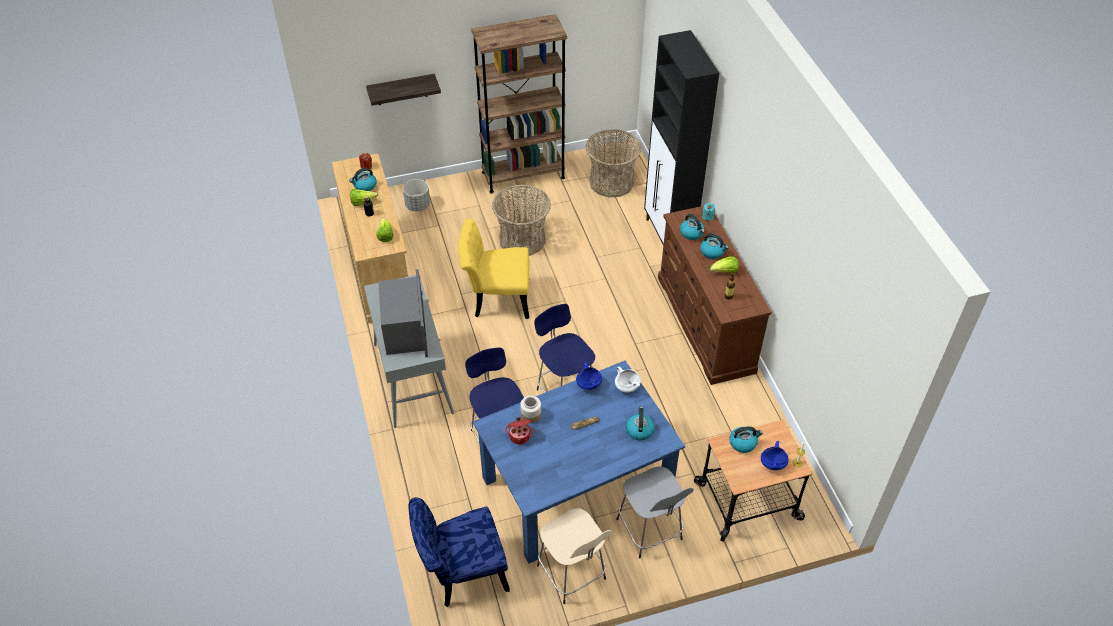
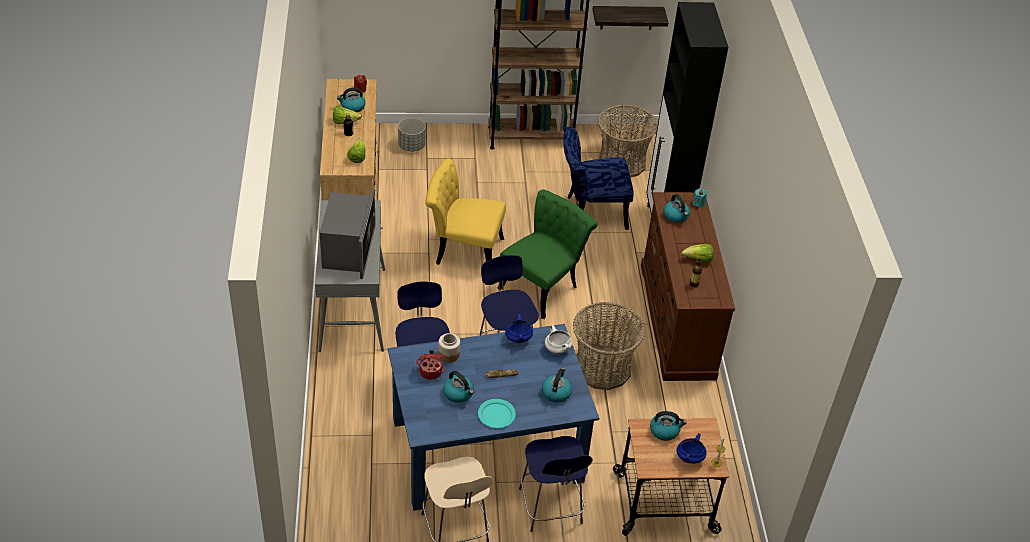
camera: 10 degrees right, 5 degrees down
(401, 90) = (415, 20): shelf -> shelf (627, 17)
(461, 573) = (341, 504): blue chair -> blue chair (590, 212)
(522, 239) = (509, 200): basket -> basket (602, 368)
(578, 316) = (543, 285): none -> green chair
(592, 465) = (496, 415): none -> turquoise plate
(650, 531) = (551, 508): grey stool -> blue stool
(712, 252) = (692, 238): kettle -> kettle (459, 393)

